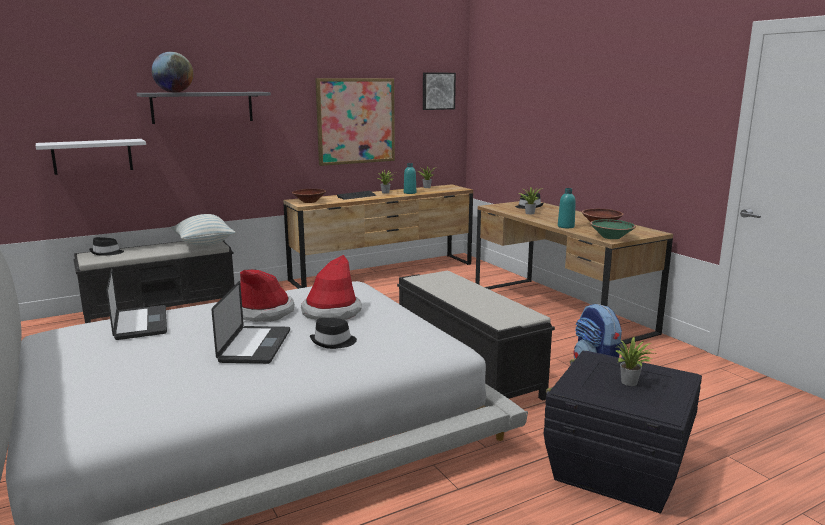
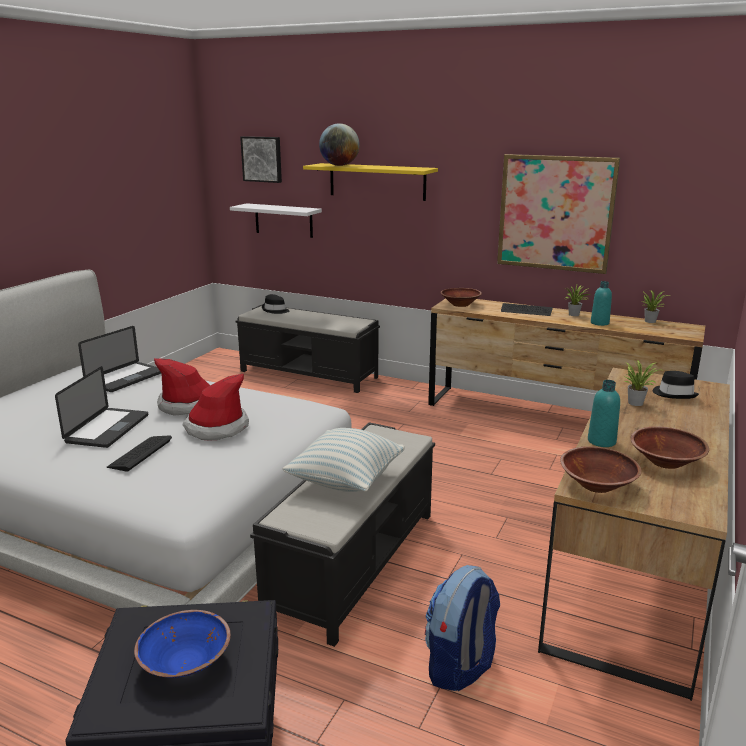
camera: 55 degrees right, 5 degrees up
(202, 107) = (377, 181): grey shelf -> yellow shelf
(204, 244) = (345, 324): pillow -> pillow (346, 481)
(255, 346) = (107, 429): laptop -> laptop turned 45 degrees counterclockwise
(333, 342) = (140, 454): black hat -> keyboard
(438, 91) = (701, 180): picture -> picture (262, 159)
(611, 237) = (597, 485): green bowl -> brown bowl
(631, 383) = (186, 663): potted plant -> blue bowl

